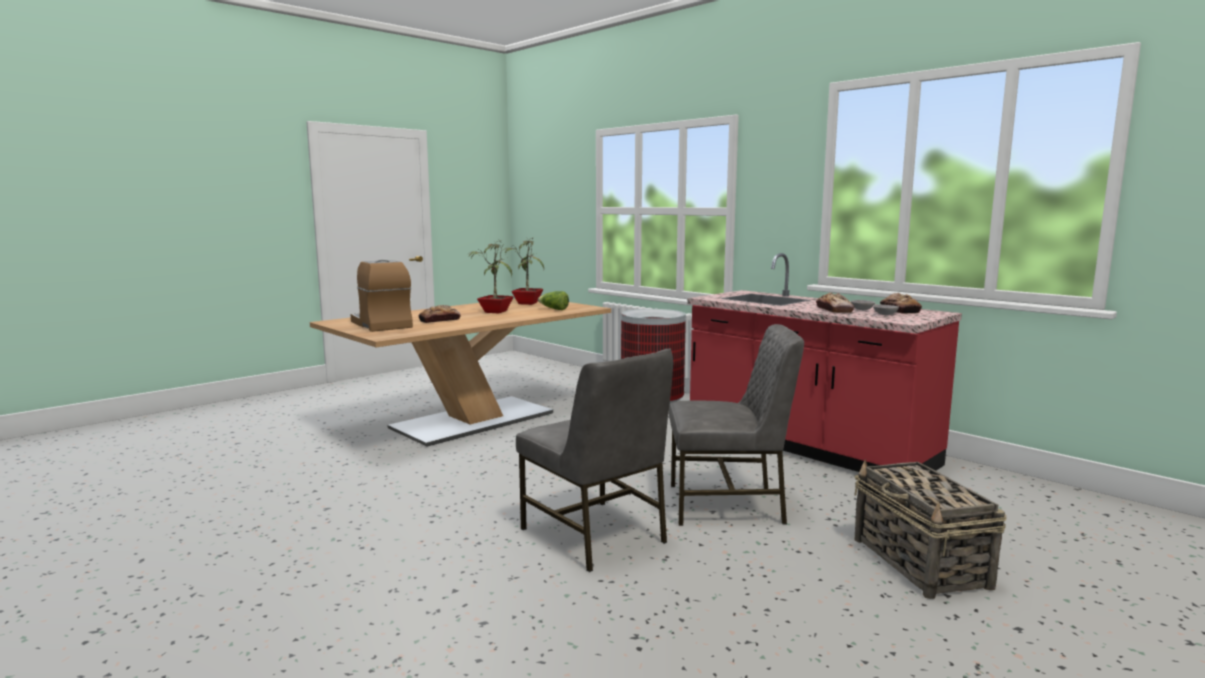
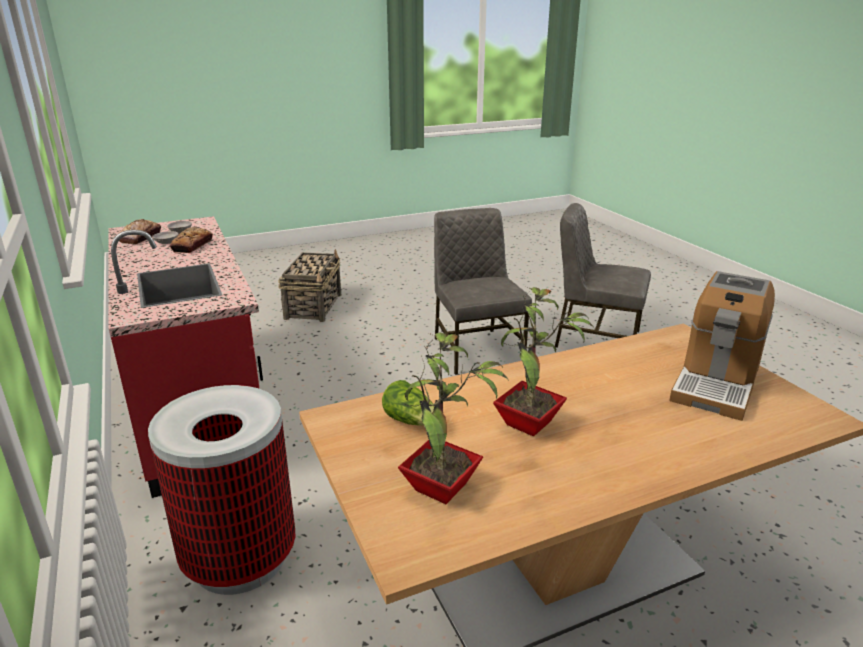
camera: 160 degrees left, 15 degrees up
(381, 325) = (716, 382): coffee machine -> coffee machine turned 45 degrees clockwise
(439, 320) = (627, 389): bread -> none
(728, 505) = (365, 356): grey chair -> grey chair (595, 339)

